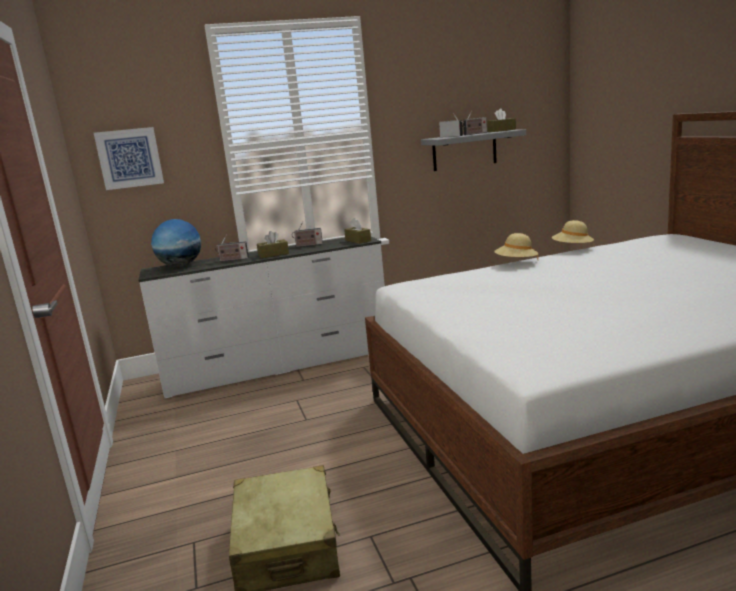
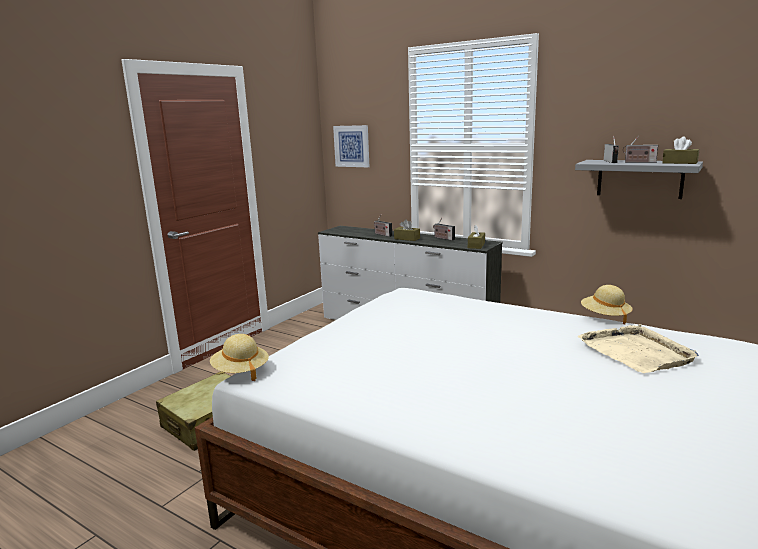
camera: 50 degrees right, 0 degrees up
(180, 266) = (354, 230): globe -> none
(516, 263) = (516, 308): beige hat -> beige hat (240, 371)
(646, 254) = (636, 352): none -> beige tray

